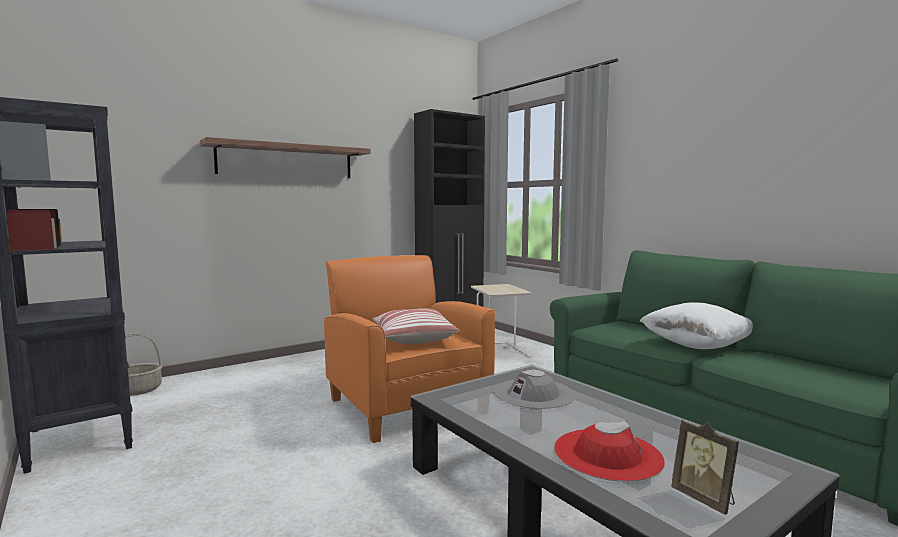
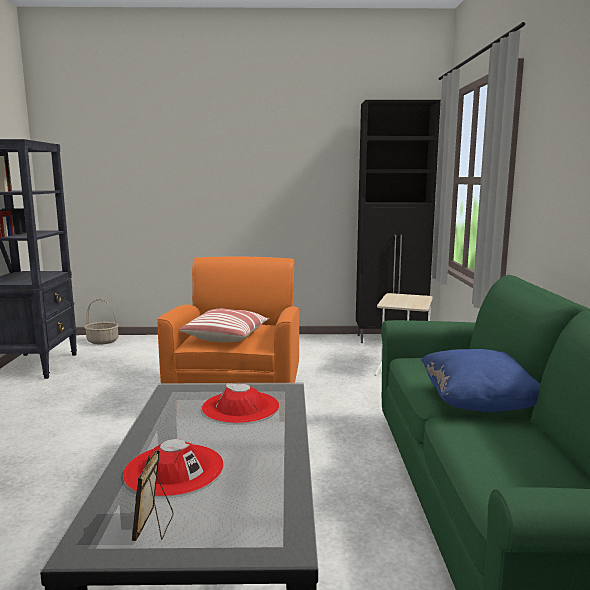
camera: 35 degrees right, 5 degrees up
(287, 161) = (226, 162): shelf -> none
(534, 394) = (240, 407): grey hat -> red hat
(696, 346) = (478, 404): white pillow -> blue pillow

